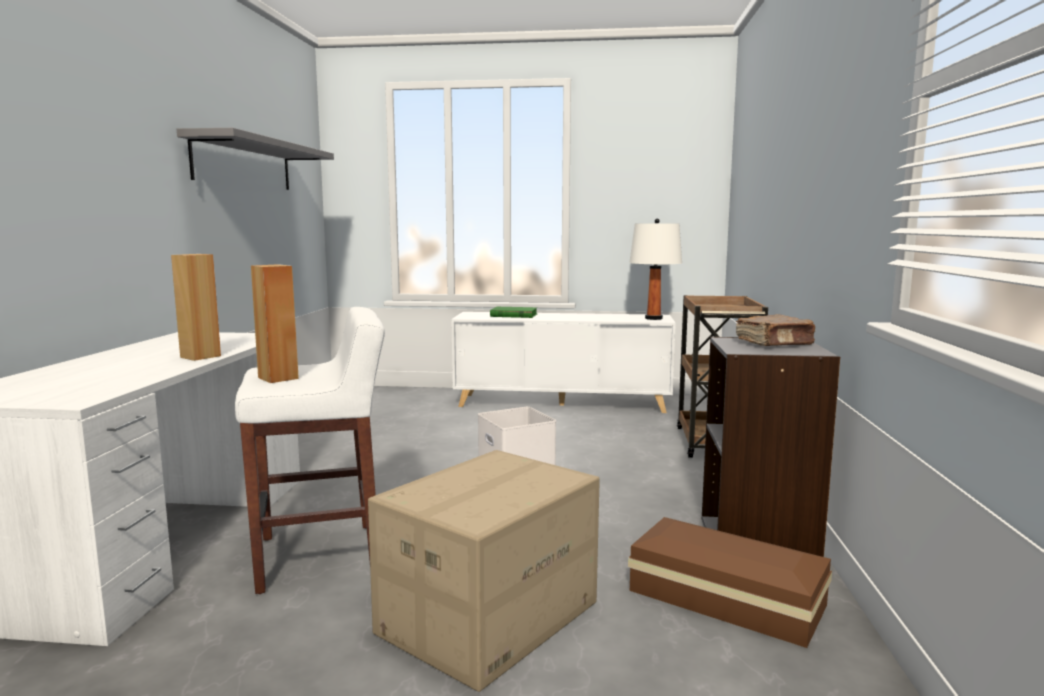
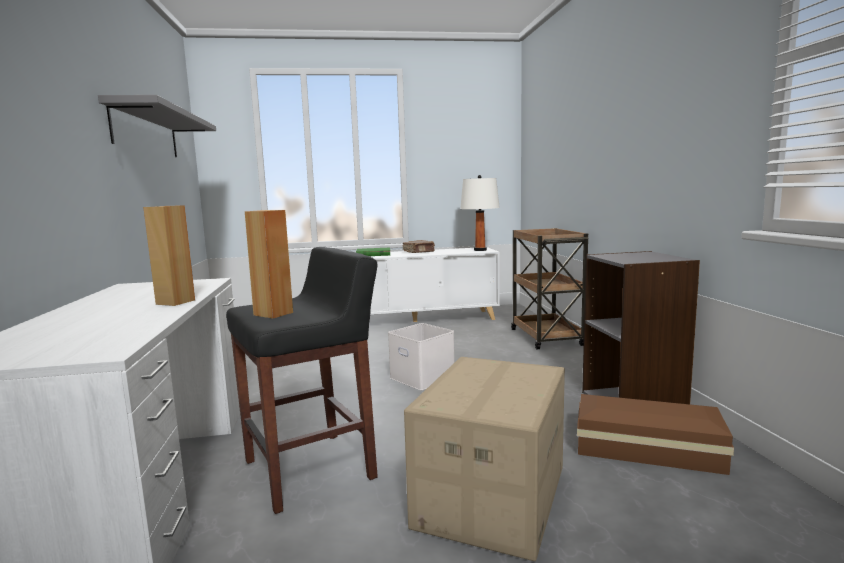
camera: 15 degrees left, 0 degrees up
(322, 556) = (312, 469): white stool -> black stool
(775, 343) = (640, 255): brown book -> brown book (419, 252)

